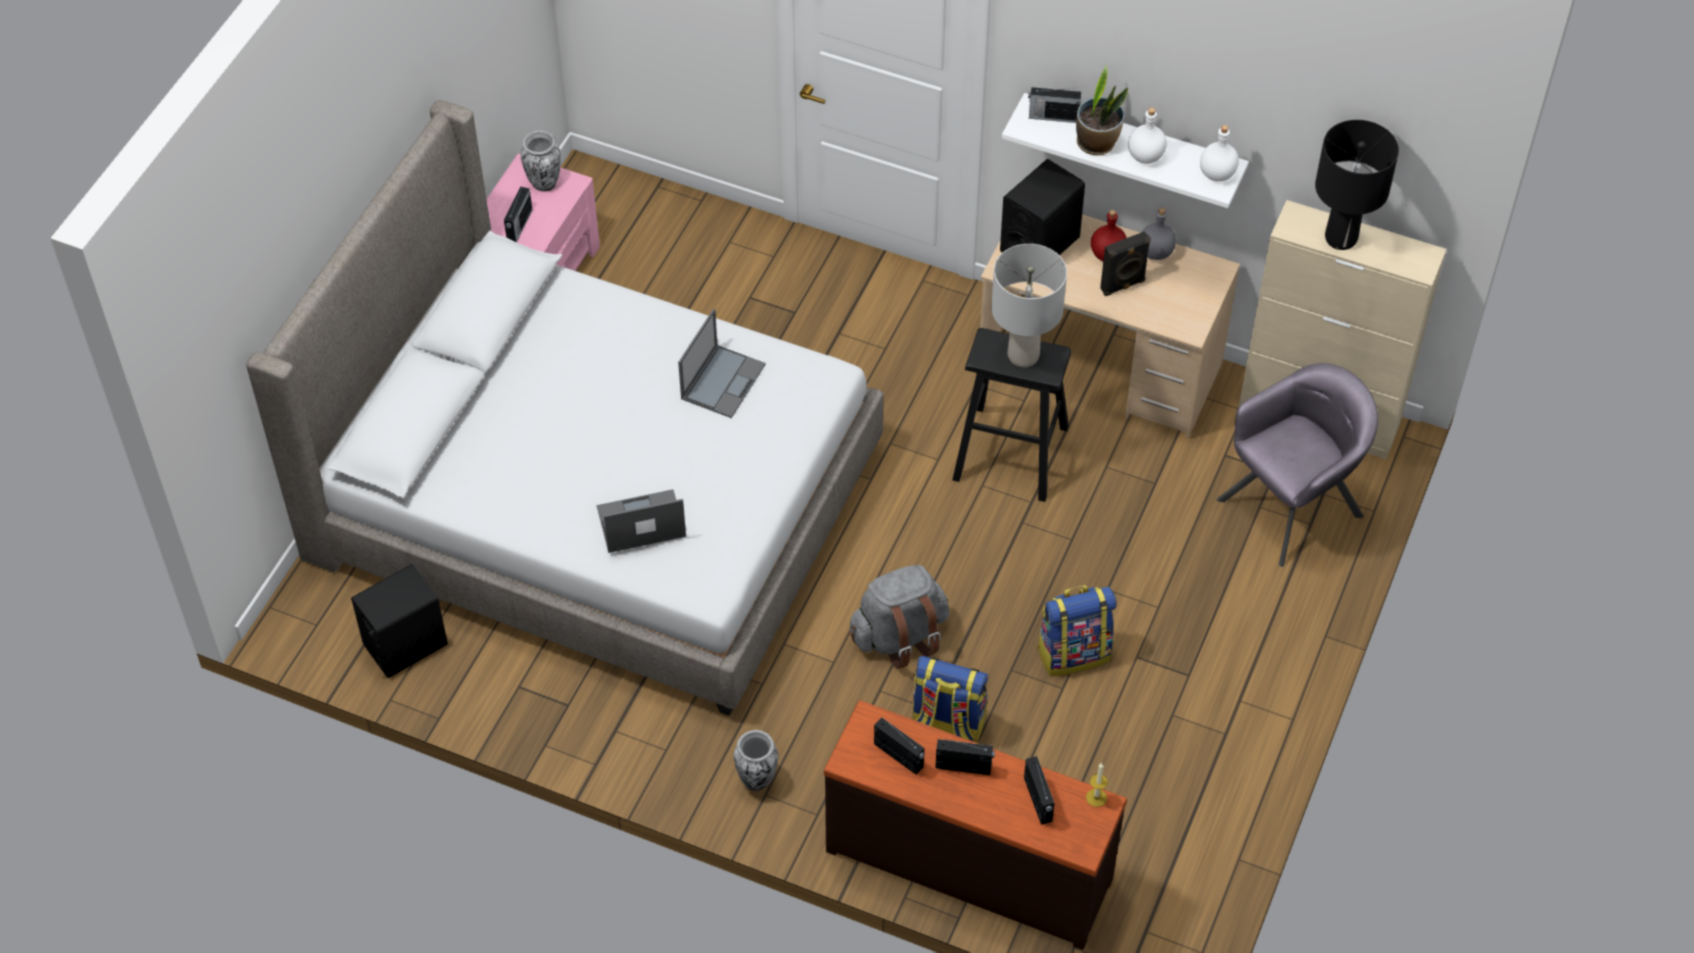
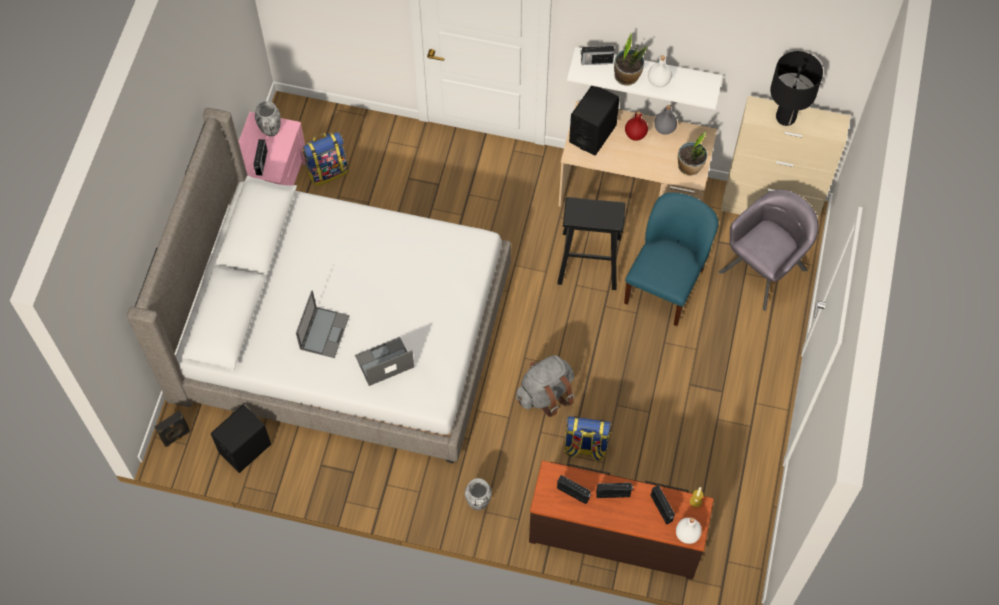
camera: 10 degrees left, 10 degrees up
(723, 380) = (415, 256): laptop -> laptop (324, 332)
(1023, 355) = (597, 212): grey table lamp -> none
(1074, 653) = (652, 388): backpack -> backpack (327, 171)
(1123, 286) = (649, 154): black speaker -> black speaker (176, 437)
(1126, 506) = (665, 285): none -> blue chair
(1185, 311) = (690, 167): none -> potted plant
(1217, 173) = (705, 87): white bottle -> white bottle (687, 534)

